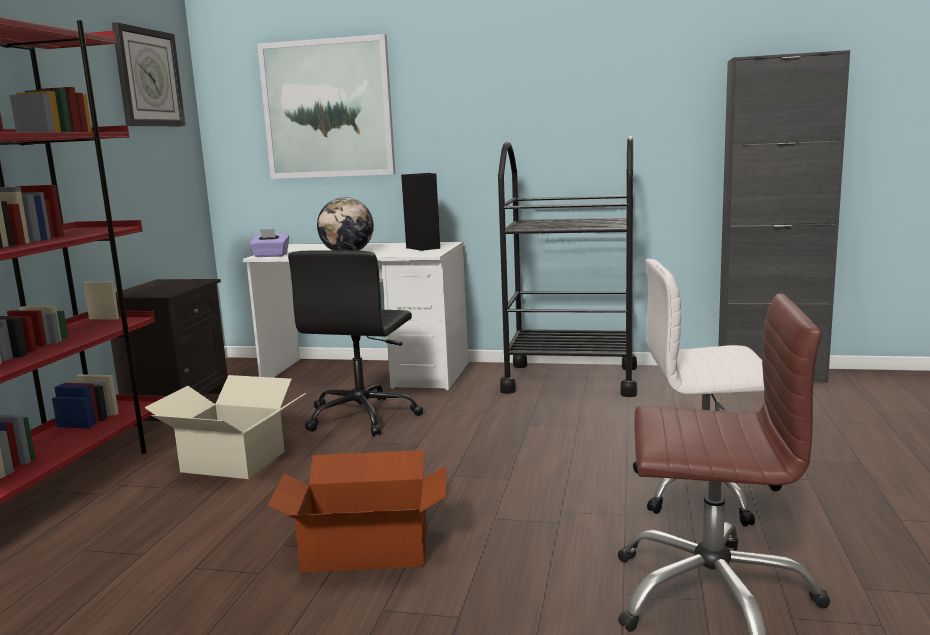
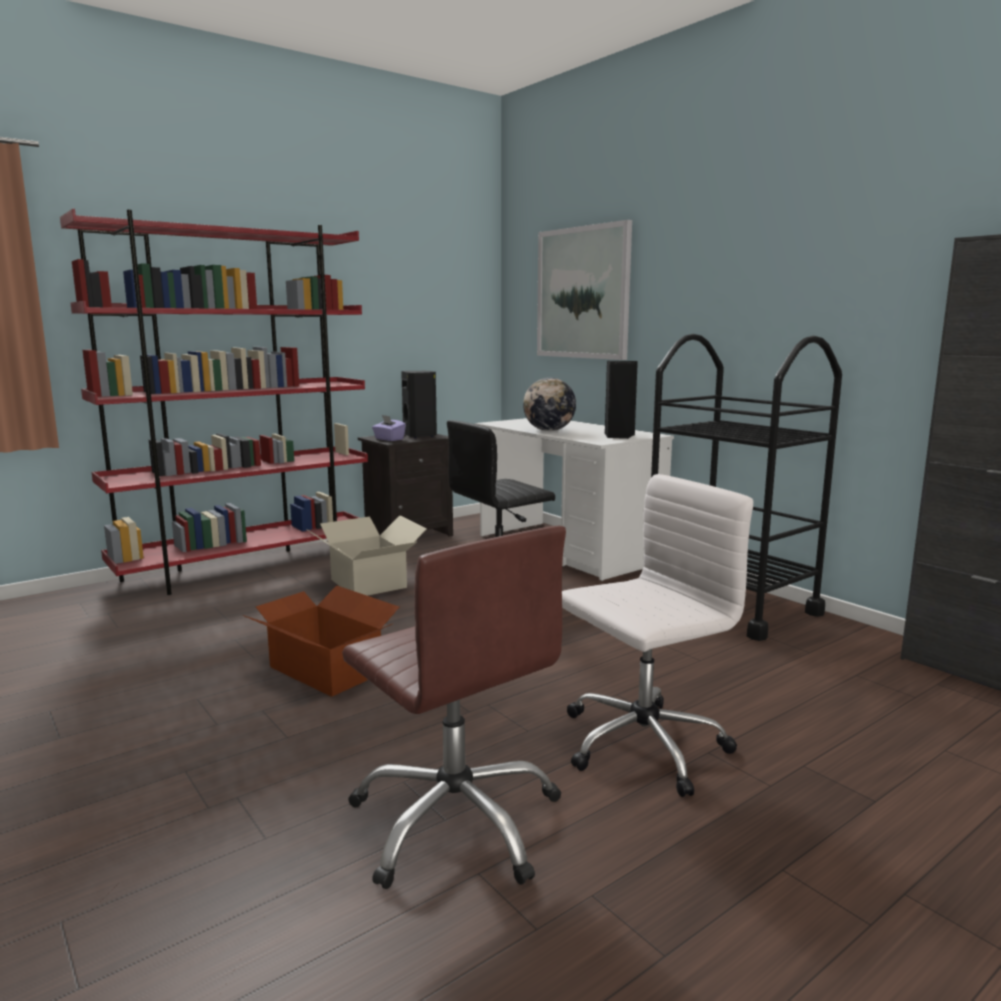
camera: 40 degrees right, 0 degrees up
(148, 78) = (443, 264): wall clock -> none
(174, 283) = (420, 435): none -> black speaker
(270, 255) = (497, 423): purple tissue box -> purple tissue box (389, 439)
(706, 490) = (640, 745): white office chair -> white office chair turned 105 degrees clockwise

